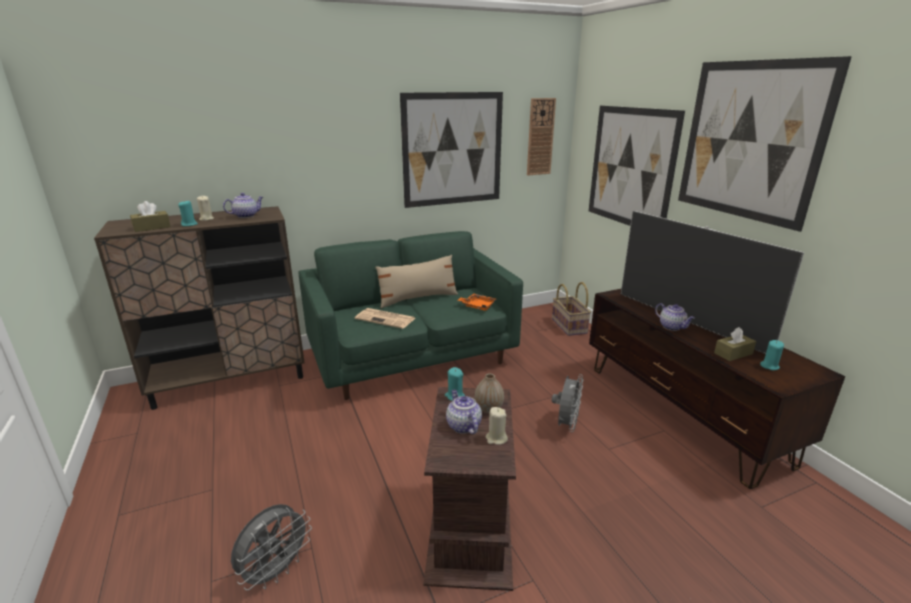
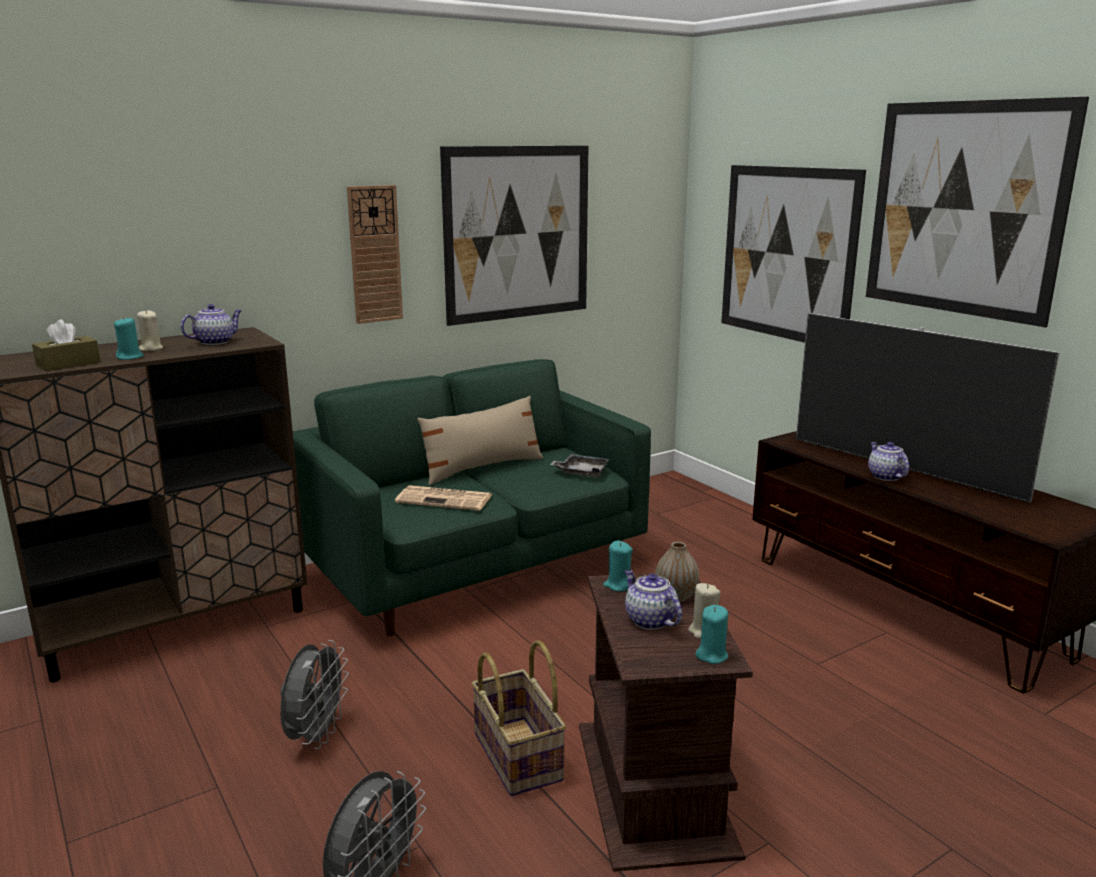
camera: 10 degrees left, 5 degrees down
(477, 306) = (581, 472): orange tray -> grey tray
(540, 137) = (642, 213): wall clock -> wall clock (375, 254)
(566, 424) = (746, 638): grey fan -> grey fan (316, 736)
(570, 326) = (705, 503): basket -> basket (519, 756)
(672, 327) = (885, 476): teapot -> teapot turned 150 degrees counterclockwise
(733, 353) = (978, 502): brown tissue box -> none
(769, 366) = (1029, 514): turquoise candle -> turquoise candle (711, 655)

